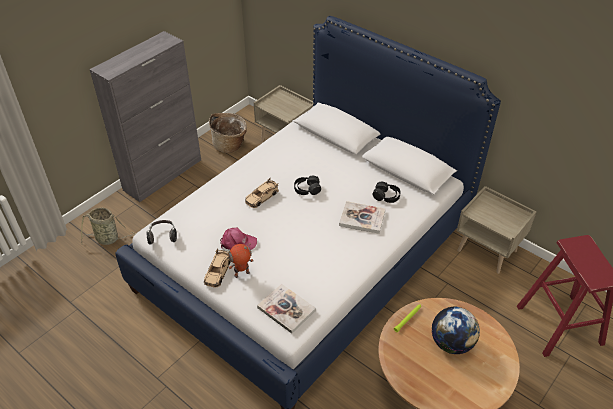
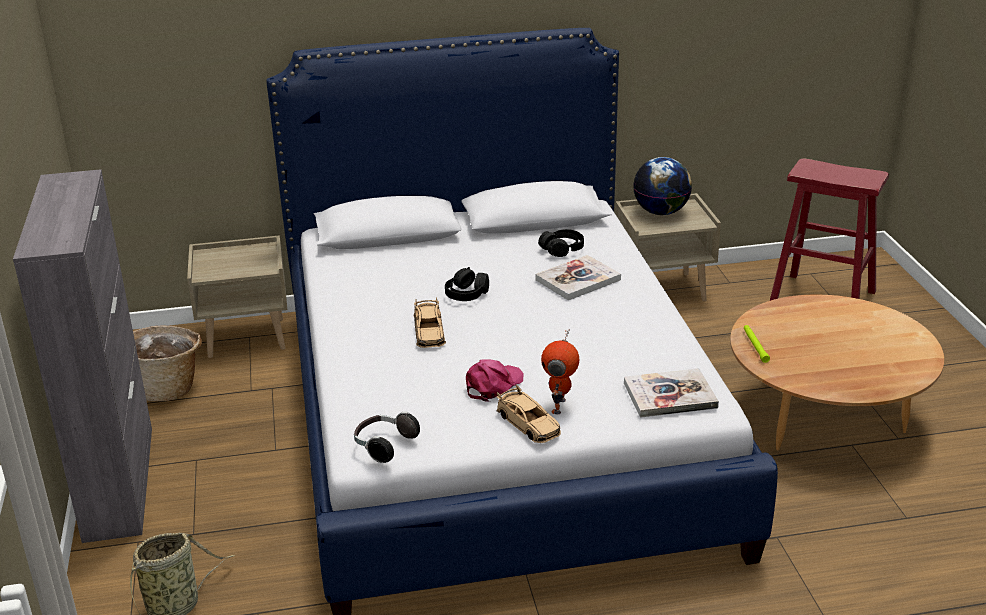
camera: 50 degrees left, 15 degrees down
(451, 343) = (824, 334): globe -> globe (661, 212)

